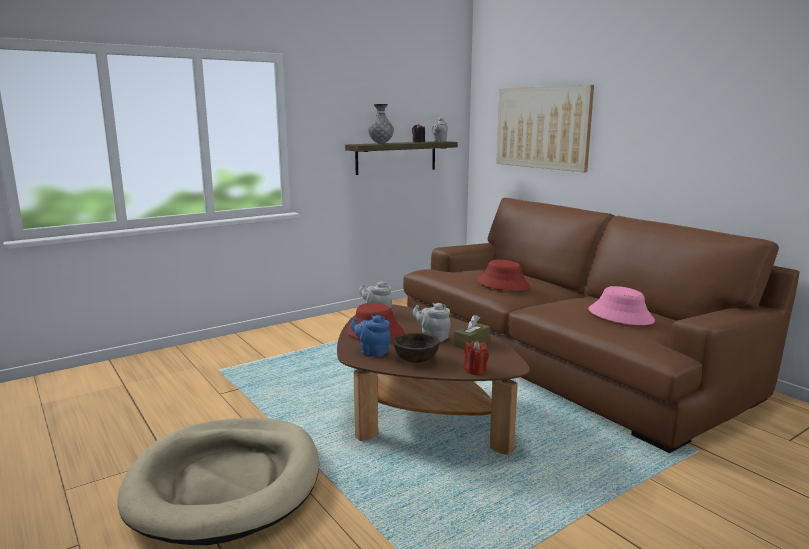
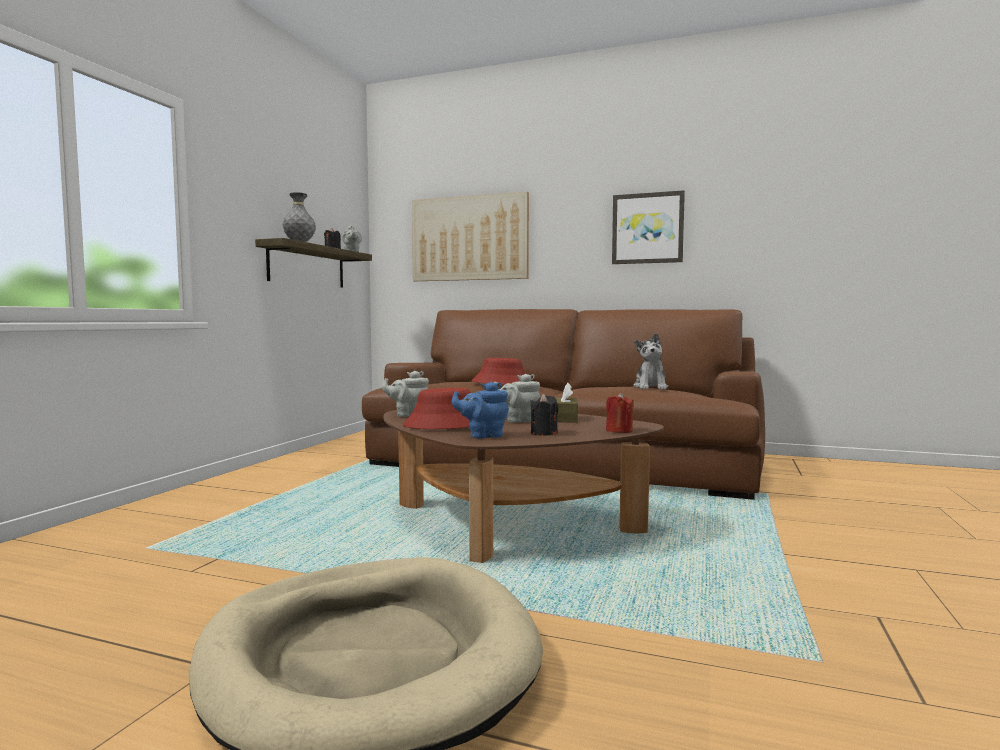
camera: 35 degrees left, 10 degrees down
(416, 359) = (544, 433): brown bowl -> black candle
(620, 315) = (651, 387): pink hat -> plush toy
(703, 131) = (647, 228): none -> picture

